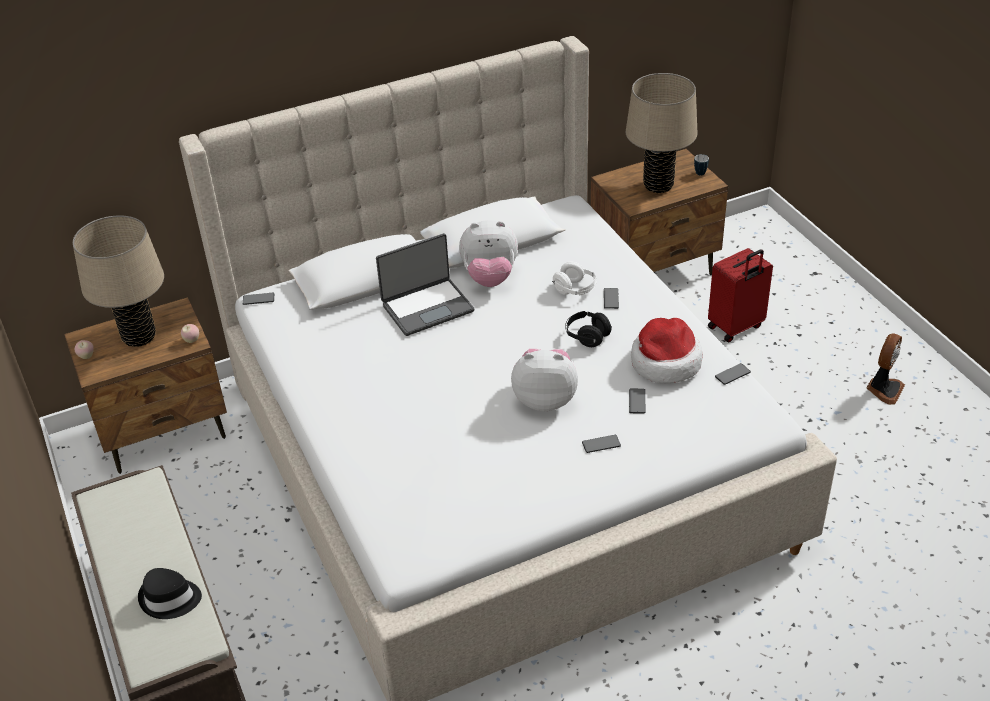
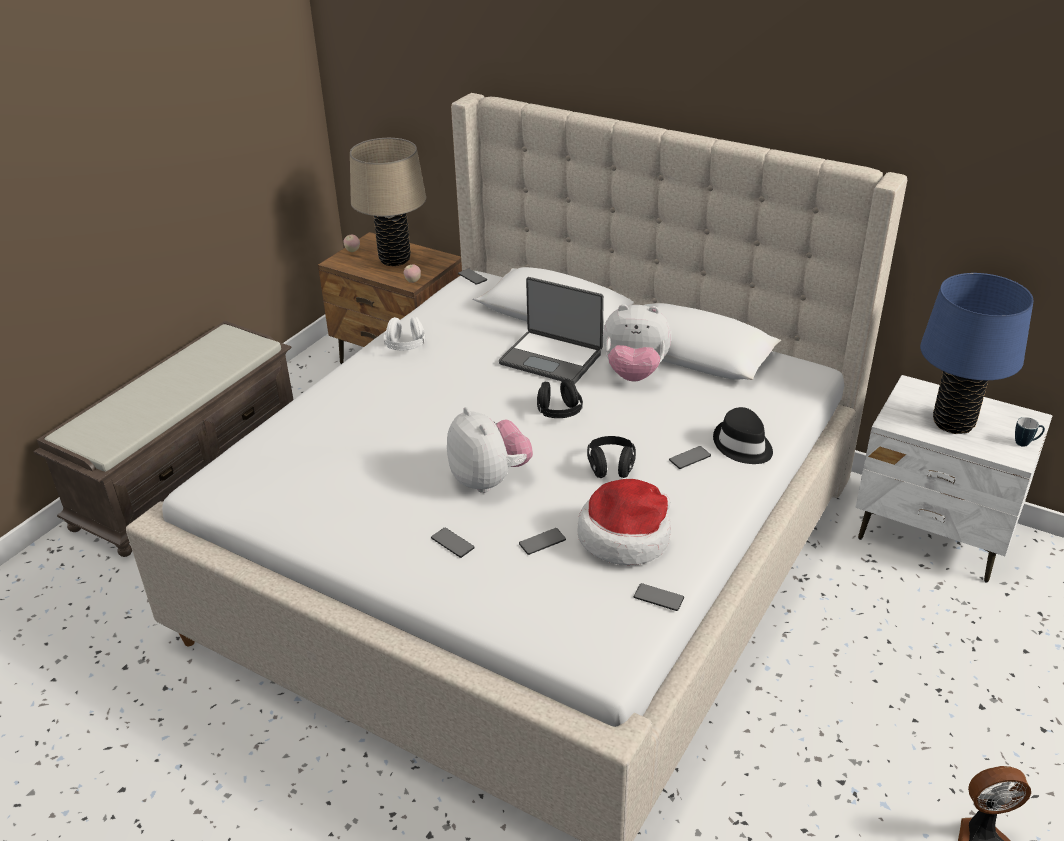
camera: 55 degrees right, 5 degrees down
(170, 599) = (141, 412): black hat -> black hat (742, 445)
(490, 278) = (634, 373): plush toy -> plush toy turned 45 degrees counterclockwise
(501, 333) = (559, 413): none -> black headphones
(575, 290) = (677, 430): white headphones -> white headphones (405, 347)
(655, 270) = (933, 534): brown nightstand -> white nightstand
(658, 185) = (953, 423): beige table lamp -> blue table lamp
(736, 327) = (923, 642): red suitcase -> none

